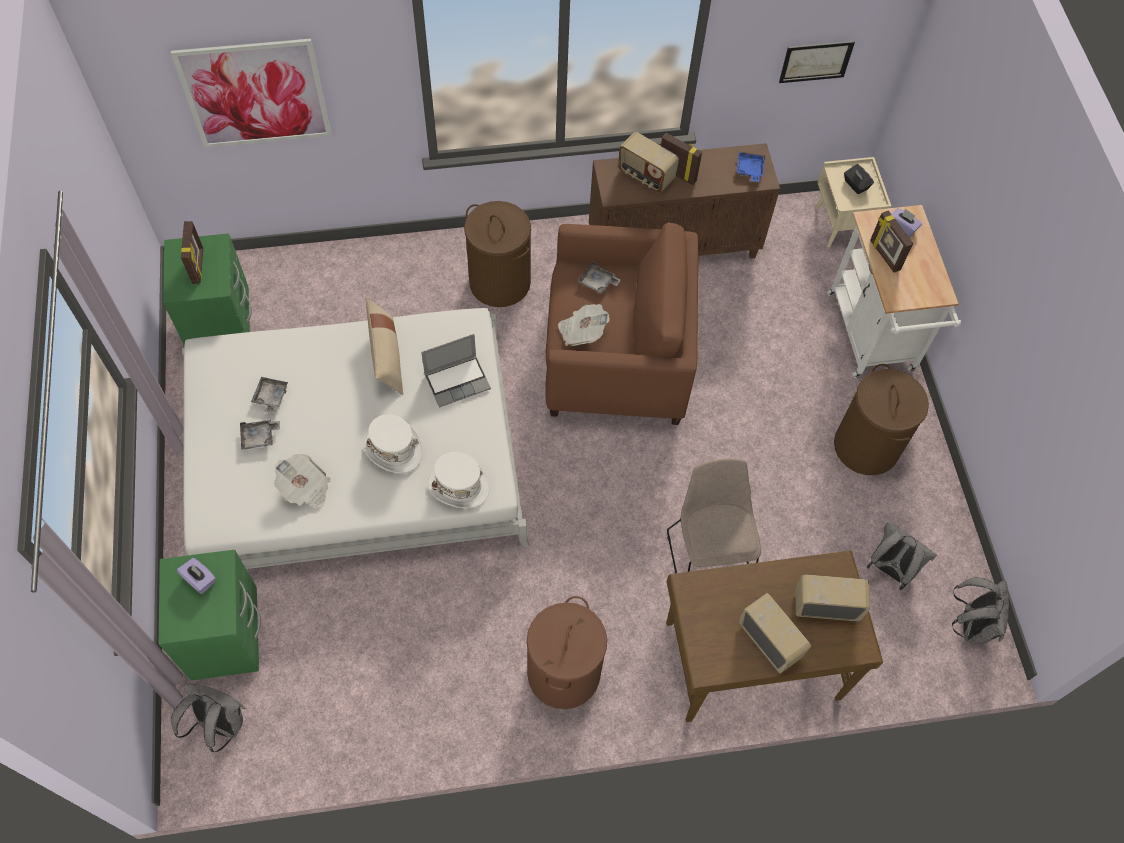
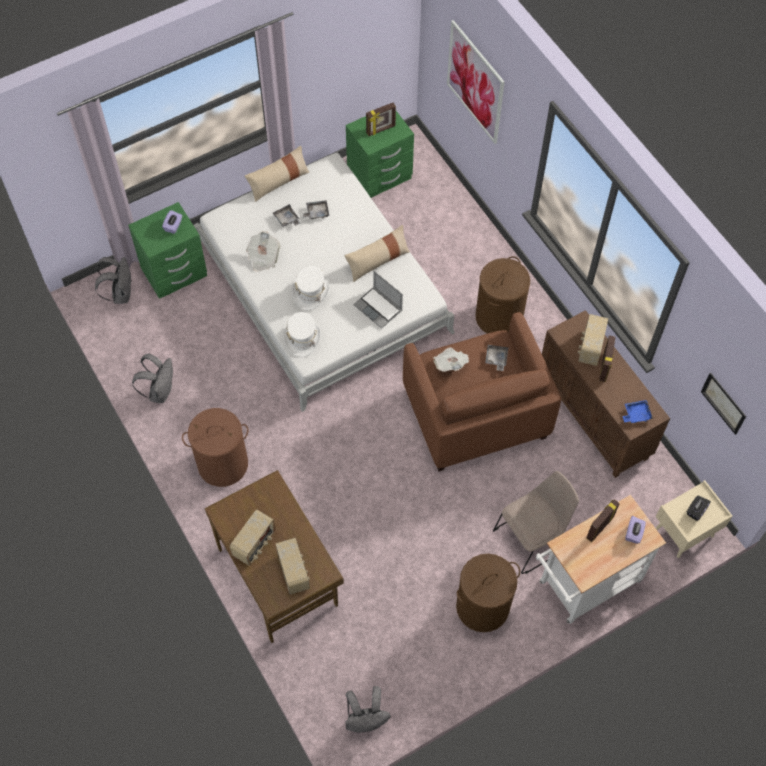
camera: 70 degrees right, 0 degrees up
(190, 426) = (278, 182): none -> beige pillow
(708, 555) = (344, 524): beige chair -> beige chair (532, 538)
(889, 569) = (386, 650): grey backpack -> grey backpack (160, 391)

